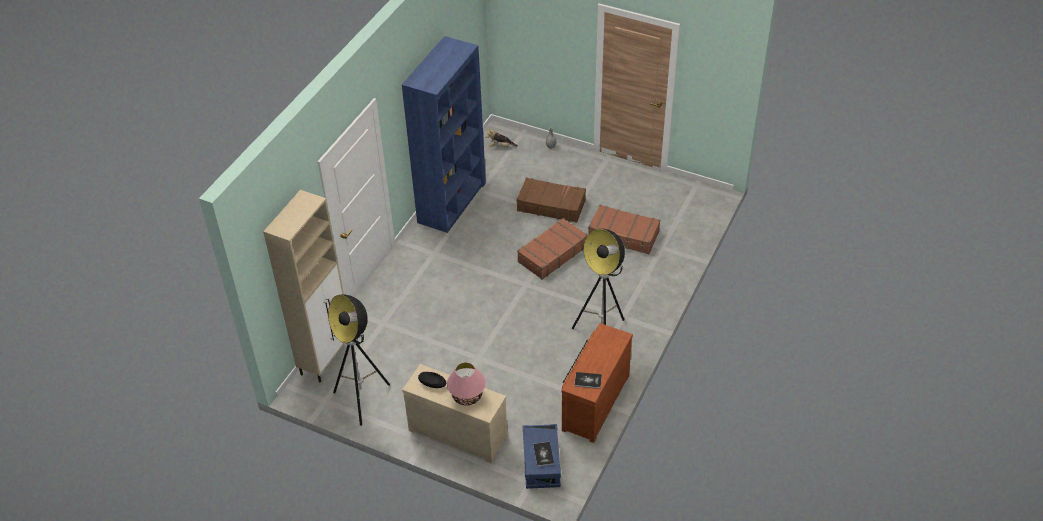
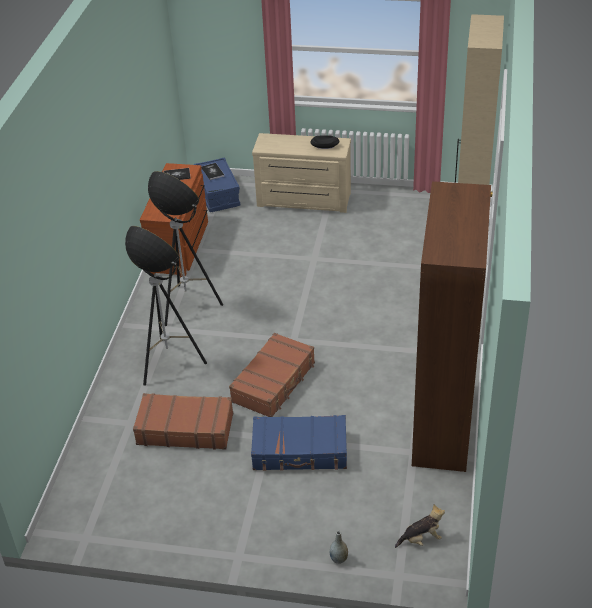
camera: 165 degrees right, 5 degrees down
(363, 400) = (408, 204): floor lamp -> floor lamp (169, 364)
(452, 202) = (442, 424): blue bookcase -> brown bookcase
(467, 396) = (288, 144): pink table lamp -> none
(551, 205) = (300, 451): brown suitcase -> blue suitcase

